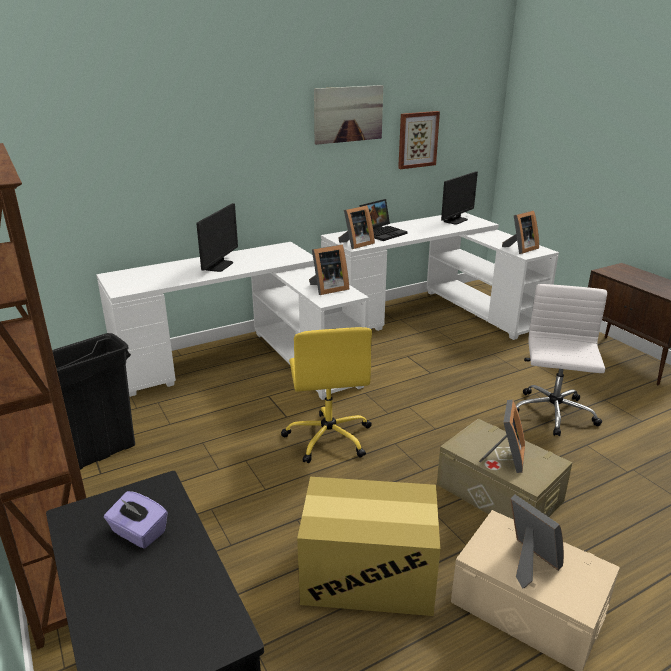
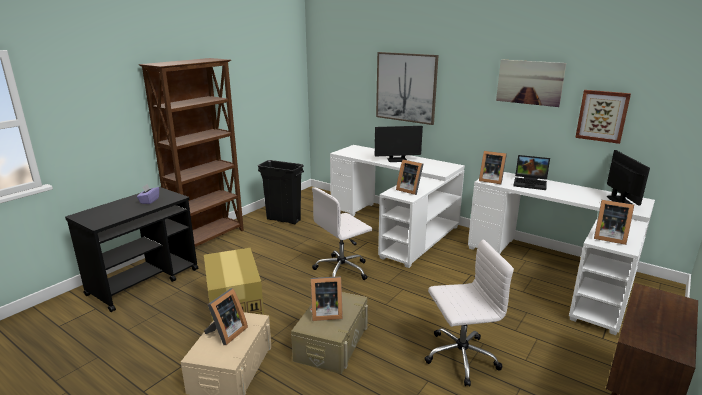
camera: 65 degrees right, 5 degrees down
(180, 151) = (406, 87): none -> picture
(328, 437) = (342, 269): yellow office chair -> white office chair
(455, 220) = (619, 200): monitor -> monitor turned 105 degrees counterclockwise

